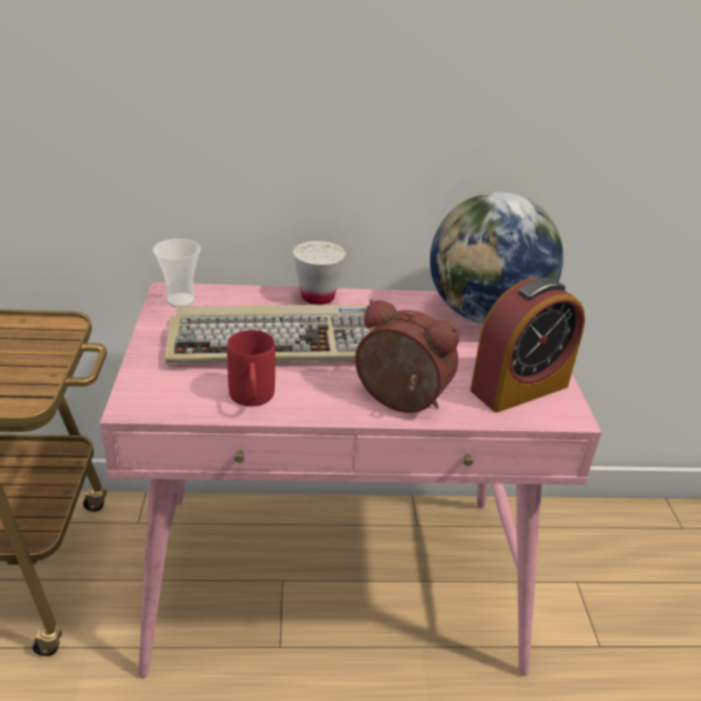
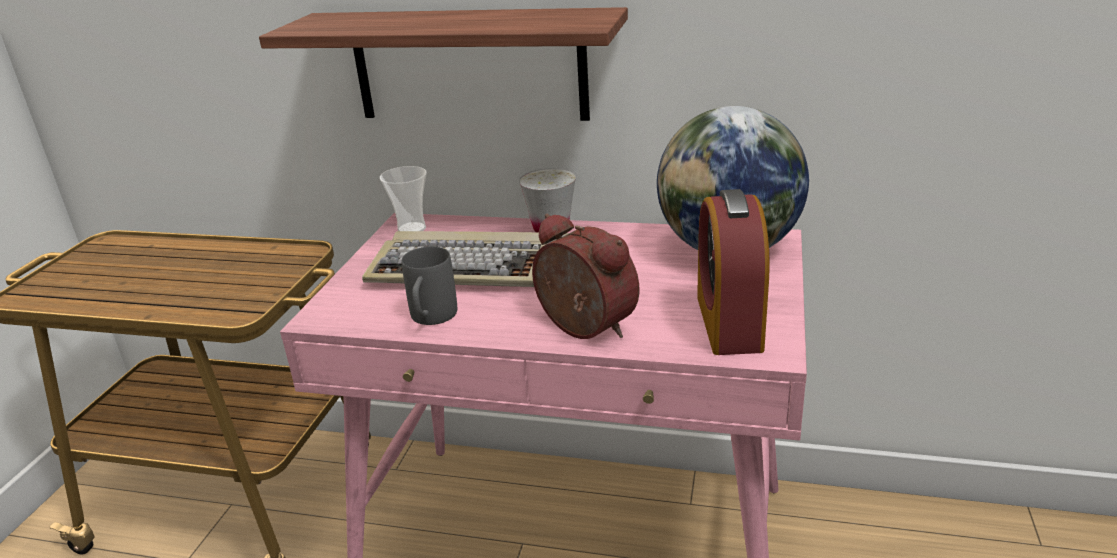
camera: 20 degrees right, 5 degrees down
(239, 140) = (468, 65): none -> shelf
(252, 400) = (431, 319): red mug -> grey mug
(519, 388) = (729, 322): alarm clock -> alarm clock turned 105 degrees clockwise

